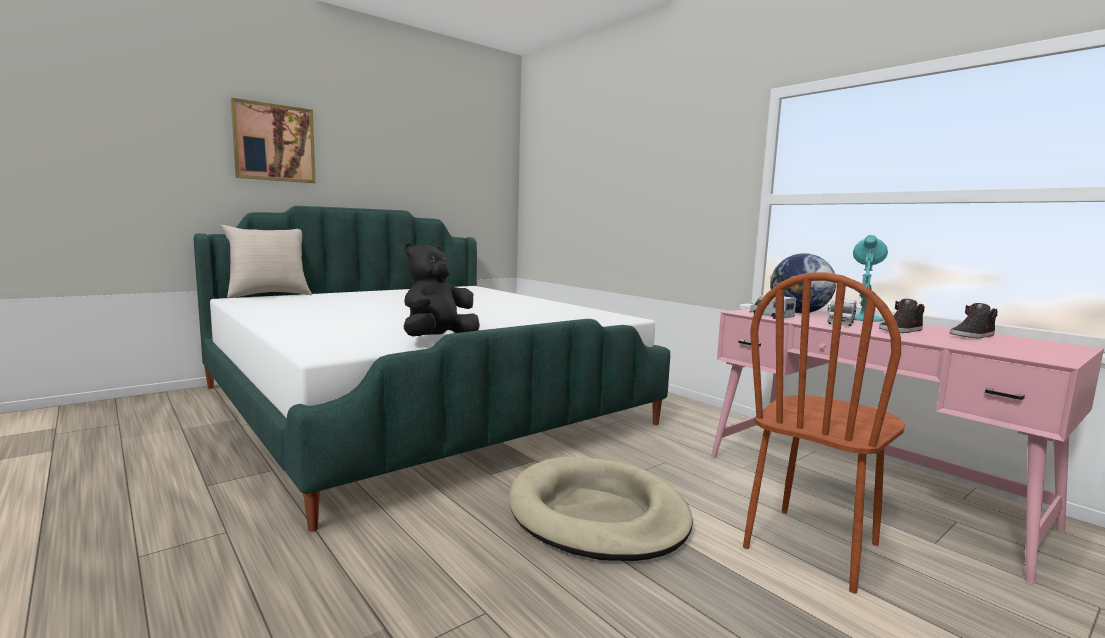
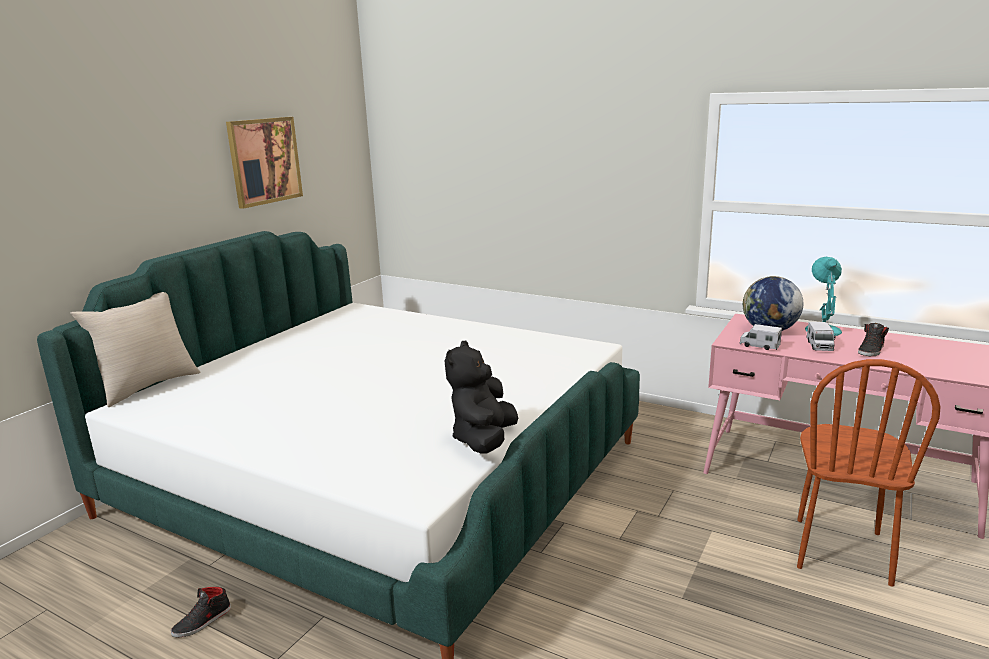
camera: 20 degrees left, 10 degrees up
(274, 143) = (105, 182): picture -> picture (264, 161)
(597, 514) = (669, 570): beige dog bed -> none
(972, 336) = (922, 348): black shoe -> black shoe (202, 622)

